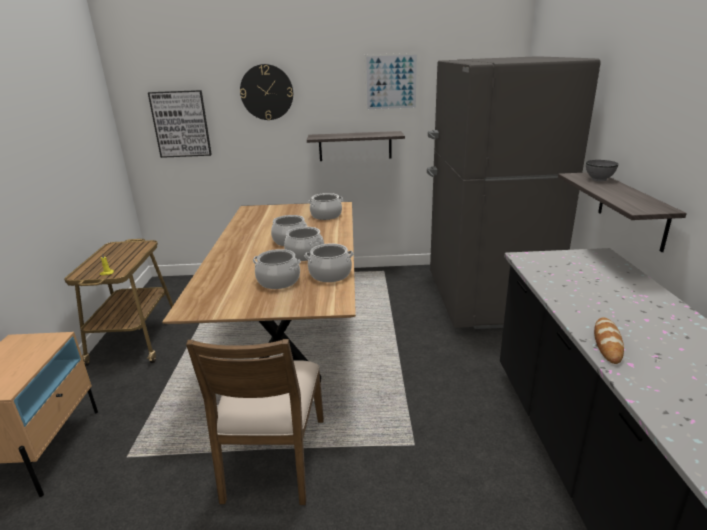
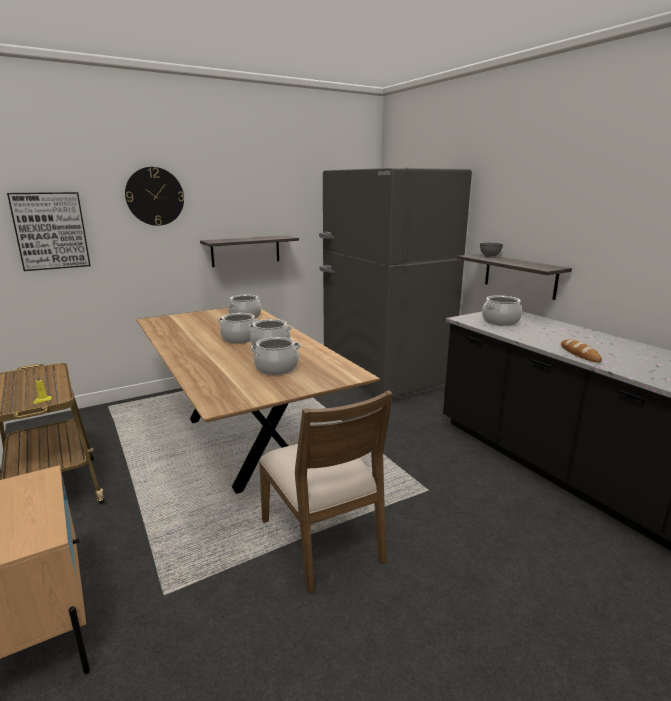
camera: 30 degrees left, 5 degrees down
(330, 274) = (317, 356): cooking pot -> cooking pot (500, 321)
(391, 82) = (276, 190): picture -> none

